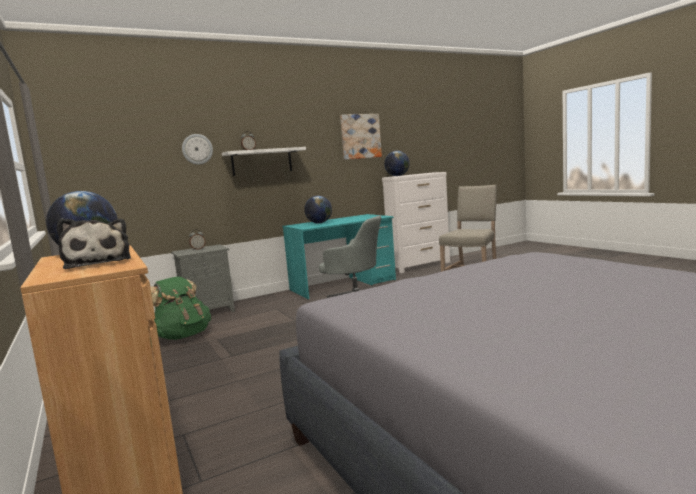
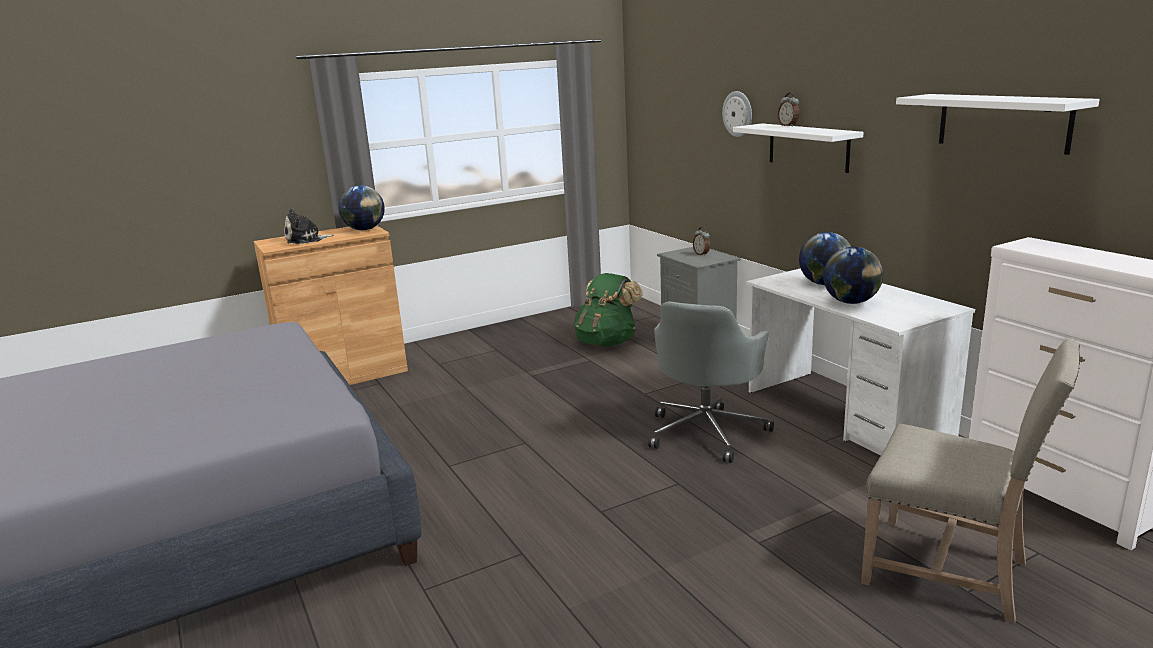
camera: 90 degrees right, 10 degrees up
(343, 285) = (845, 414): turquoise desk -> white desk
(360, 136) = (1003, 122): picture -> white shelf
(397, 176) = (1033, 246): globe -> globe (850, 302)

